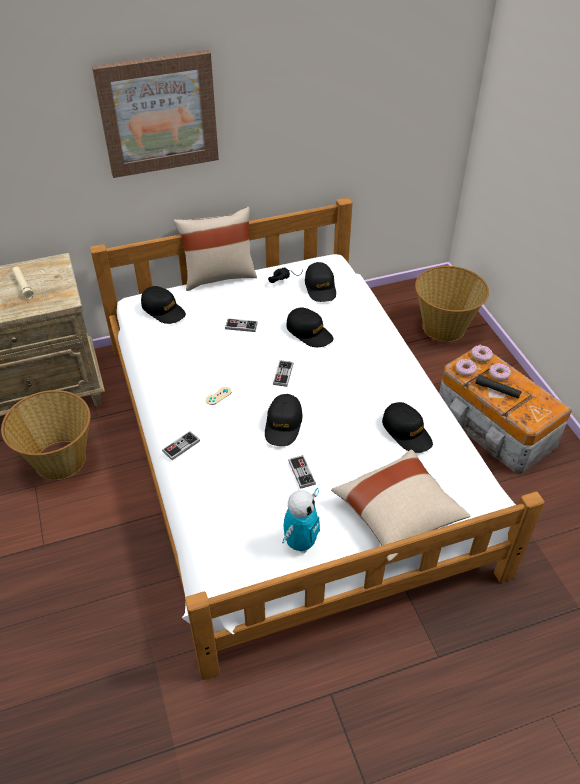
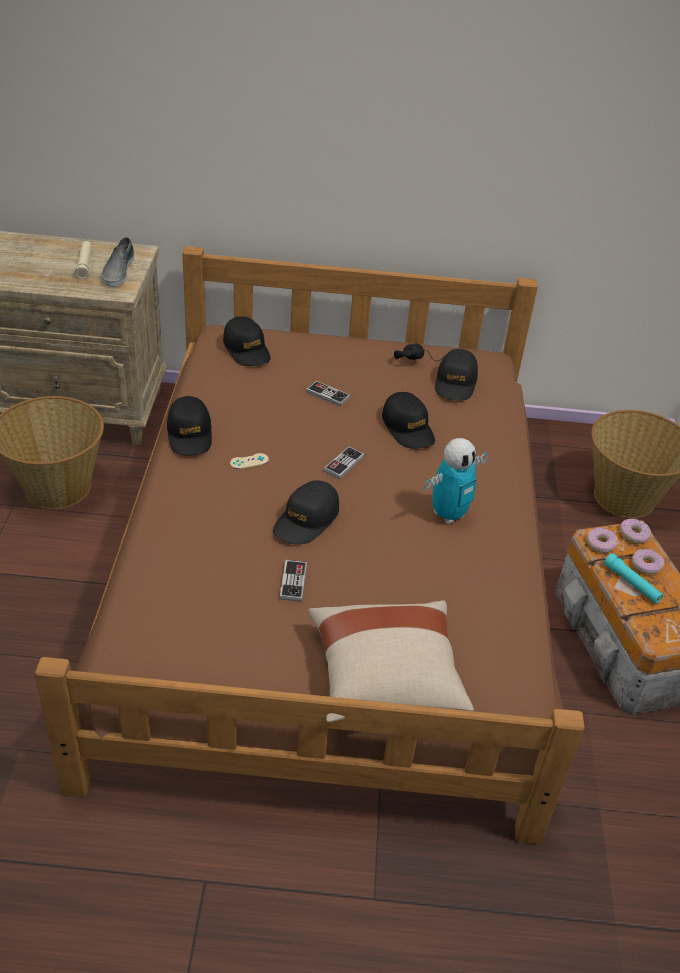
camera: 20 degrees right, 5 degrees down
(53, 283) = (118, 271): none -> grey shoe
(158, 114) = (300, 98): picture -> none
(181, 446) = (168, 501): game controller -> none
(219, 276) = (338, 334): beige pillow -> none
(289, 449) = (330, 571): white bed -> brown bed
(300, 543) = (238, 662): toy robot -> toy robot (448, 514)
(407, 432) = (461, 584): black cap -> black cap (190, 434)
(497, 390) = (631, 583): black flashlight -> turquoise flashlight

